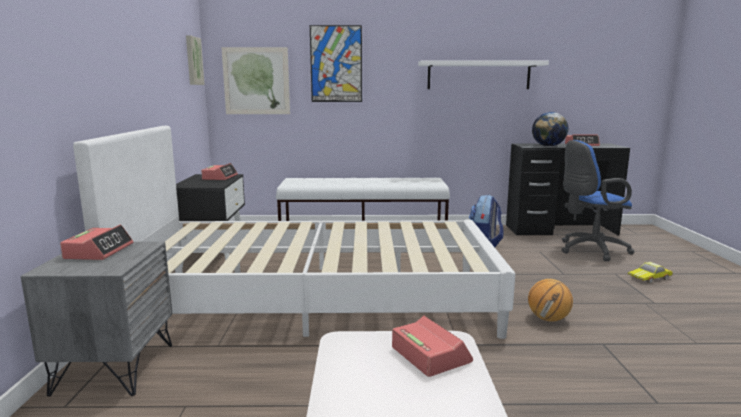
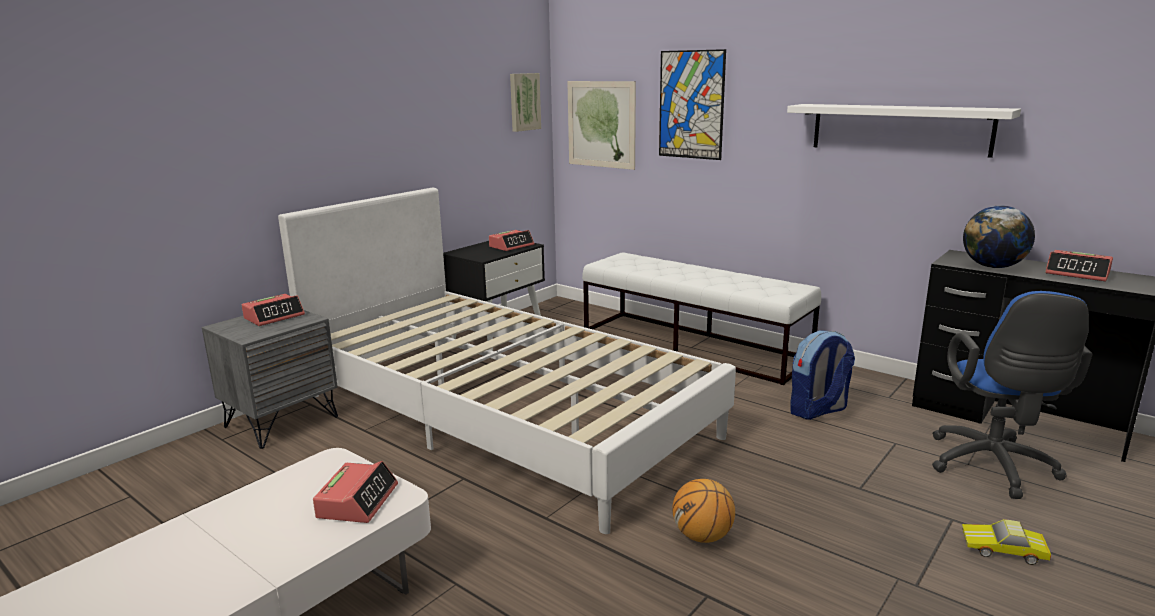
camera: 40 degrees right, 5 degrees up
(589, 250) = (993, 468): blue office chair -> blue office chair turned 105 degrees counterclockwise

